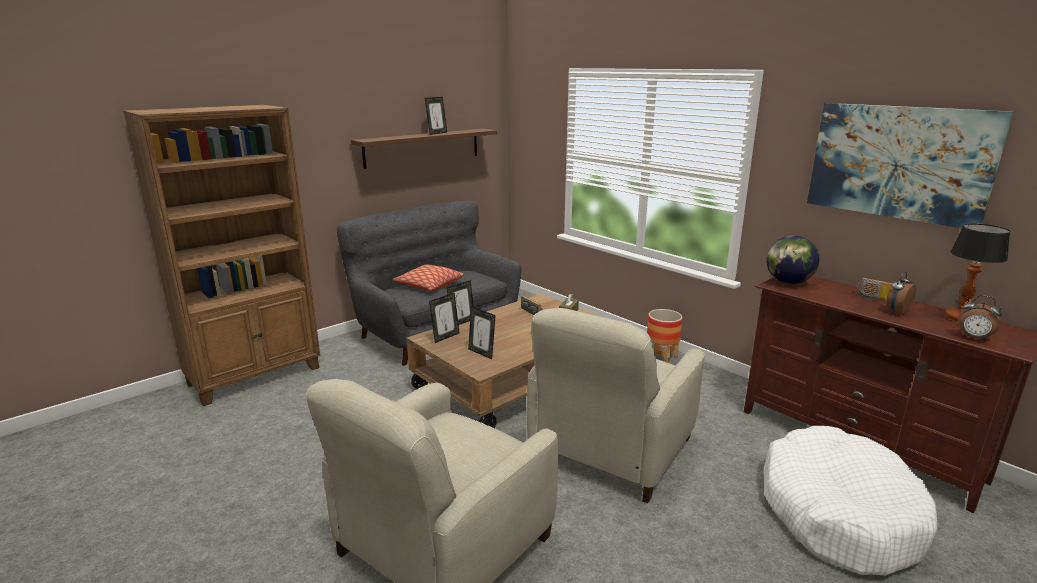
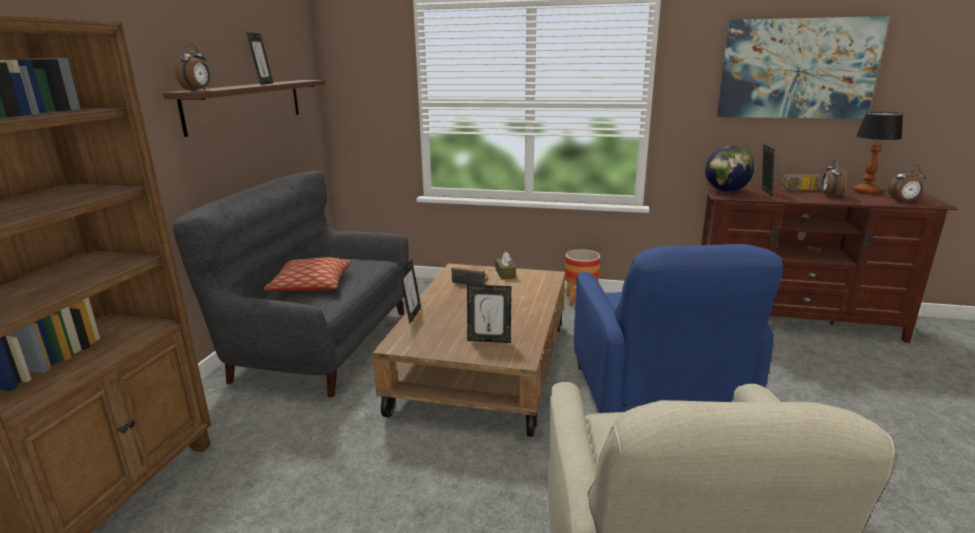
camera: 35 degrees left, 0 degrees up
(370, 139) = (197, 90): none -> alarm clock
(445, 337) = (420, 336): picture frame -> picture frame (764, 192)
(610, 448) = (657, 397): beige armchair -> blue armchair
(838, 513) = (859, 377): white dog bed -> none

